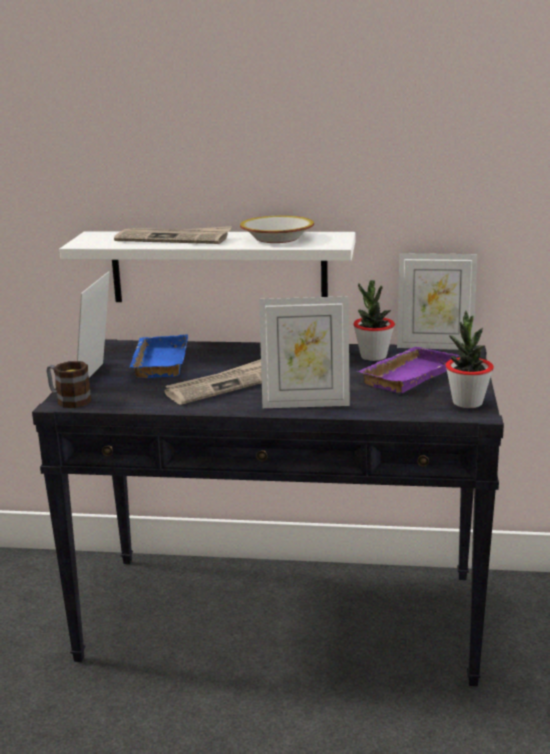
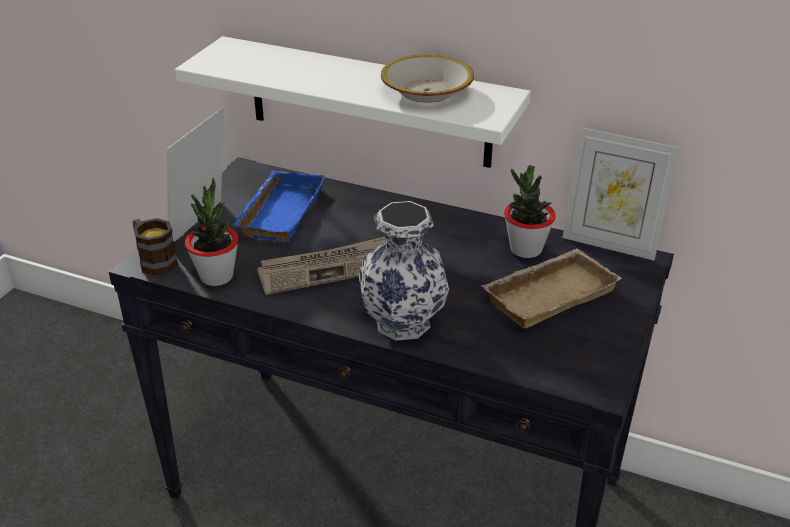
camera: 15 degrees right, 15 degrees up
(174, 239) = (309, 71): newspaper -> none
(305, 403) = (404, 322): picture frame -> vase
(407, 375) = (549, 293): purple tray -> beige tray
(467, 402) = (597, 363): potted plant -> potted plant (216, 276)

